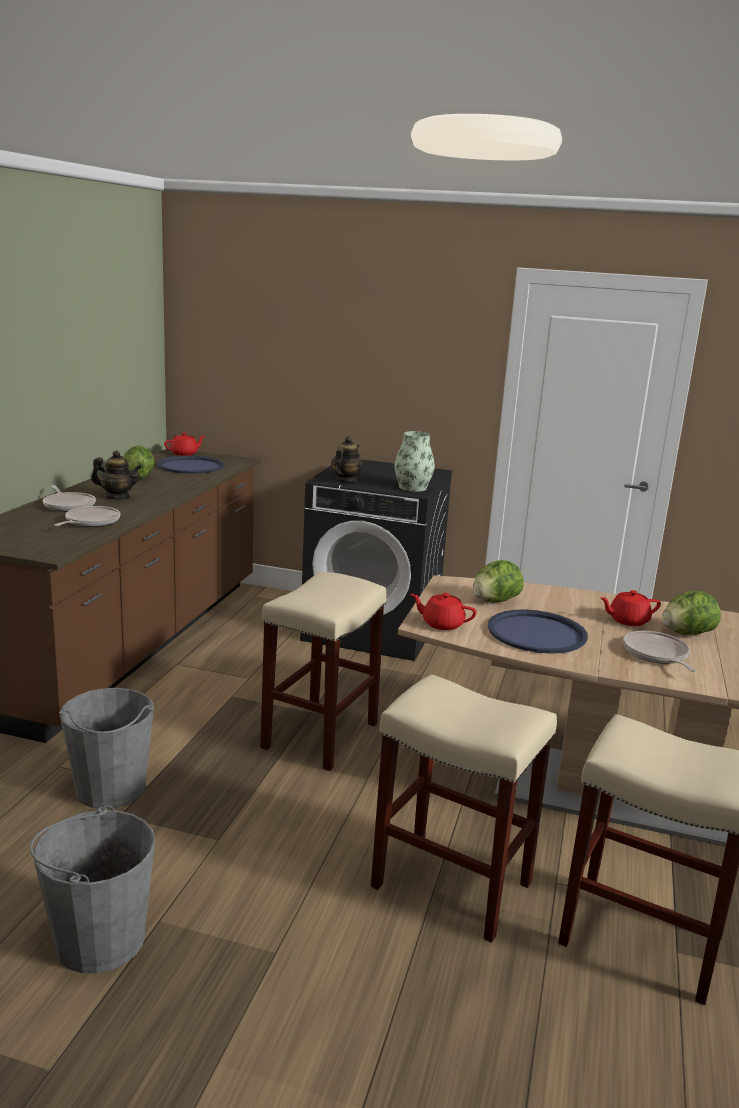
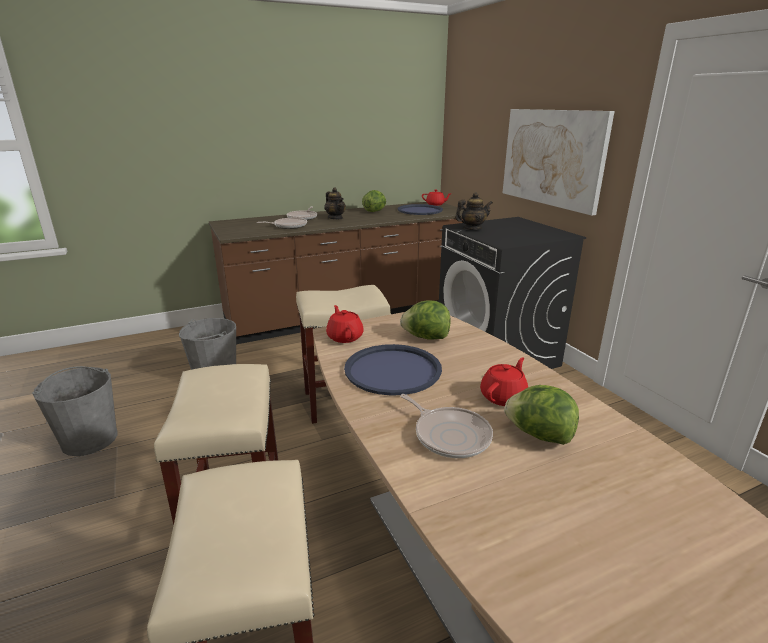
camera: 50 degrees right, 5 degrees up
(387, 387) = (552, 158): none -> picture
(412, 488) = (510, 241): vase -> none
(627, 620) = (503, 397): red teapot -> red teapot turned 90 degrees clockwise
(656, 654) = (449, 435): frying pan -> frying pan turned 105 degrees clockwise

